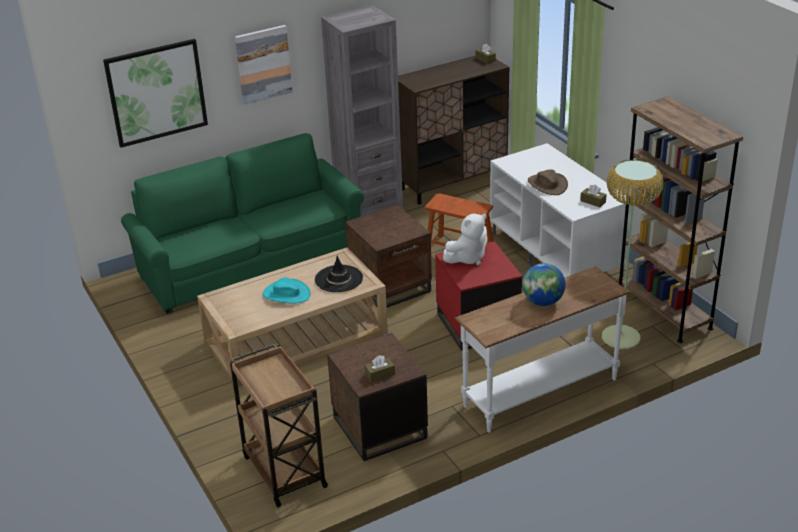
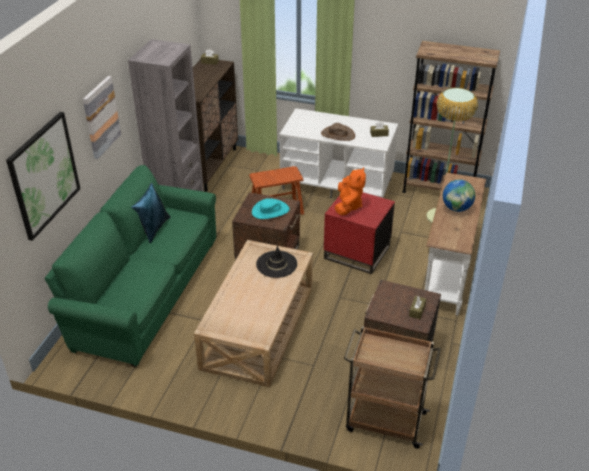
camera: 45 degrees left, 5 degrees up
(286, 202) = (153, 228): none -> blue pillow
(286, 294) = (257, 295): turquoise hat -> turquoise hat (270, 211)
(467, 258) = (348, 206): white plush toy -> orange plush toy

